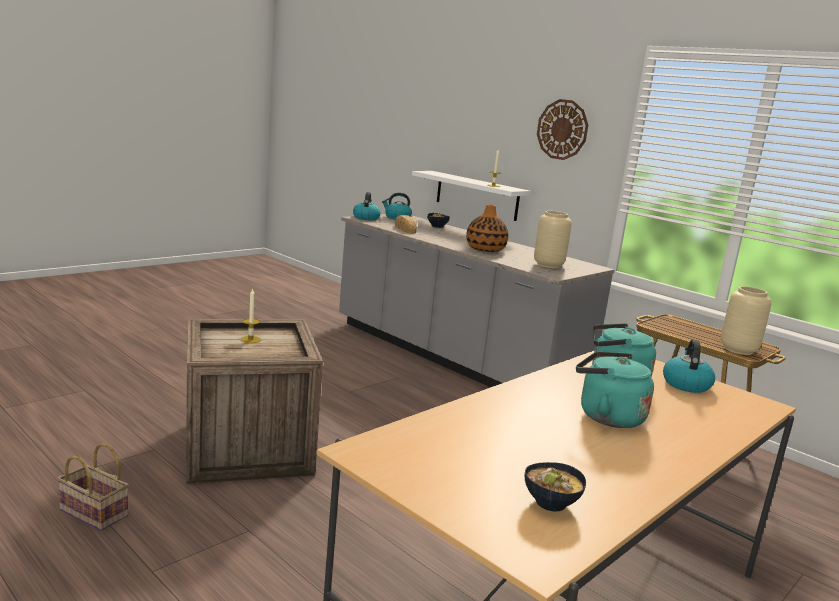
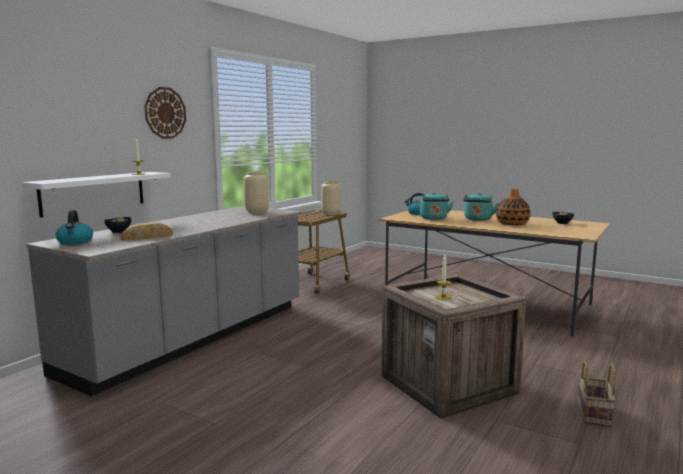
camera: 100 degrees left, 5 degrees down
(366, 218) = (90, 249): kettle -> none
(485, 249) = (220, 220): vase -> vase (512, 224)

